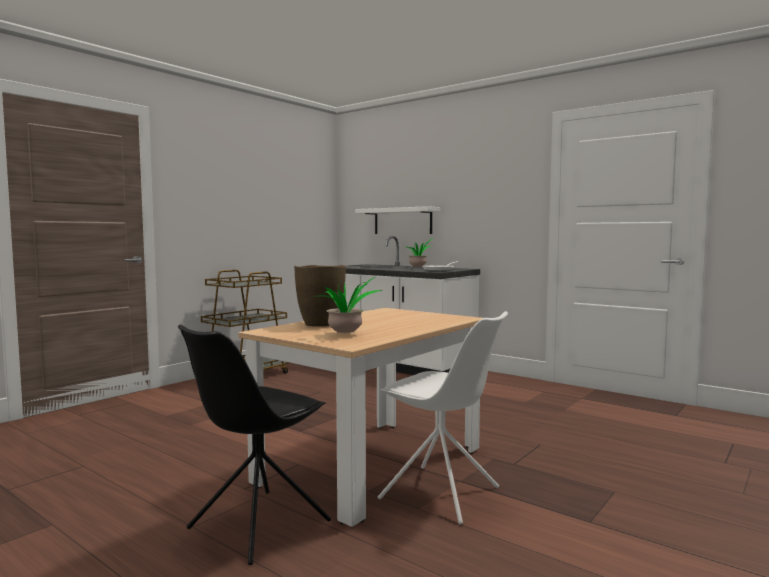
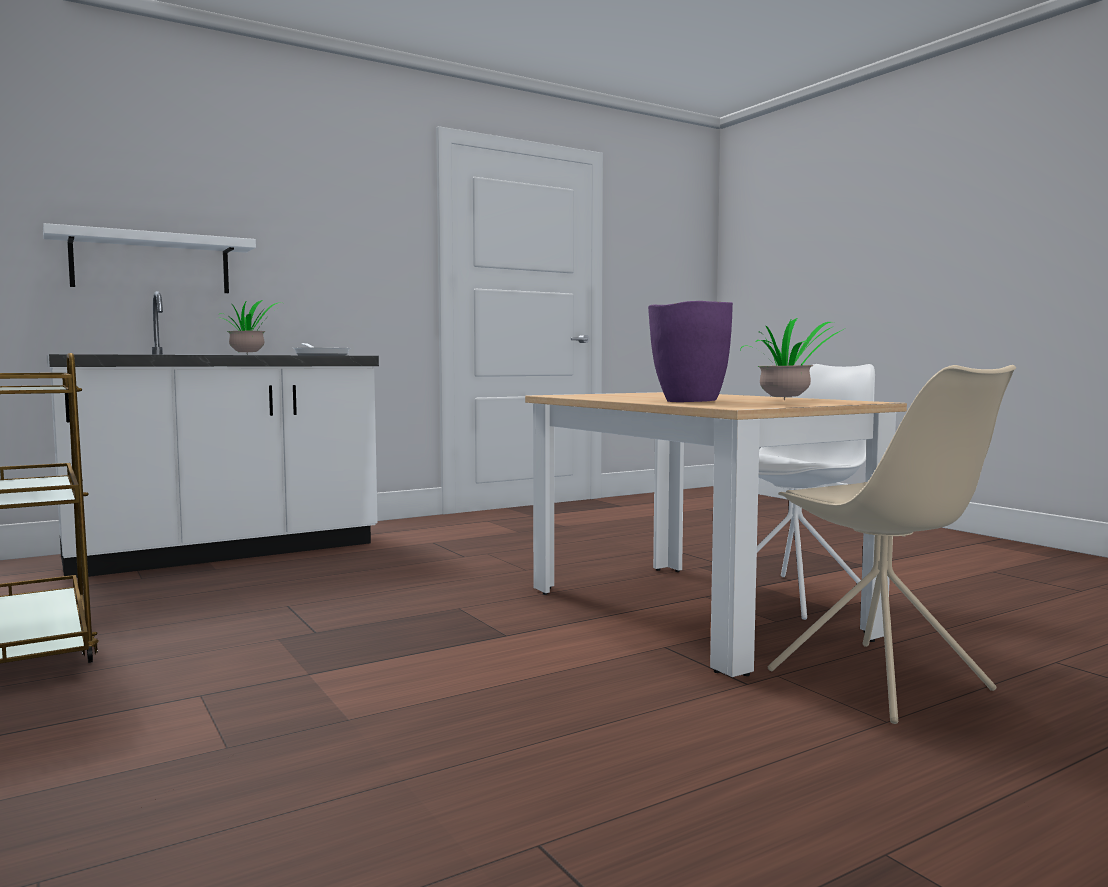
camera: 70 degrees left, 0 degrees up
(257, 525) = (881, 682): black chair -> beige chair
(320, 324) = (689, 401): brown vase -> purple vase

